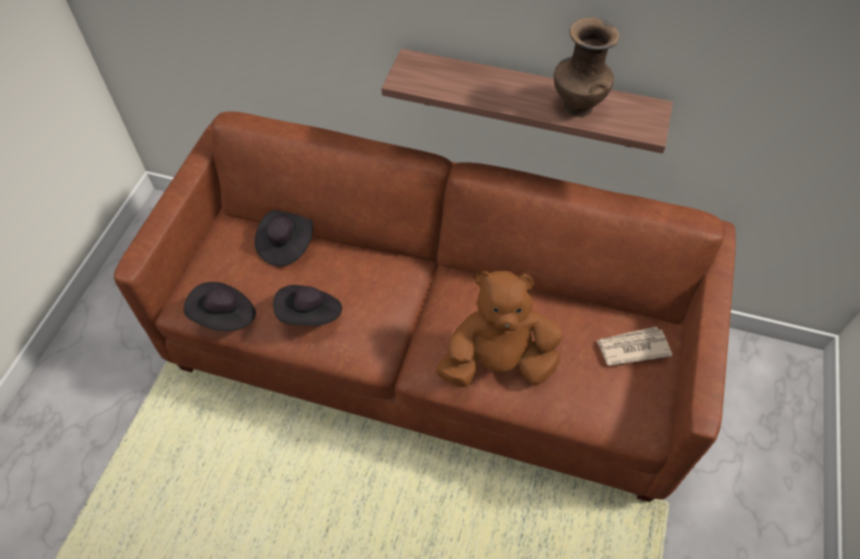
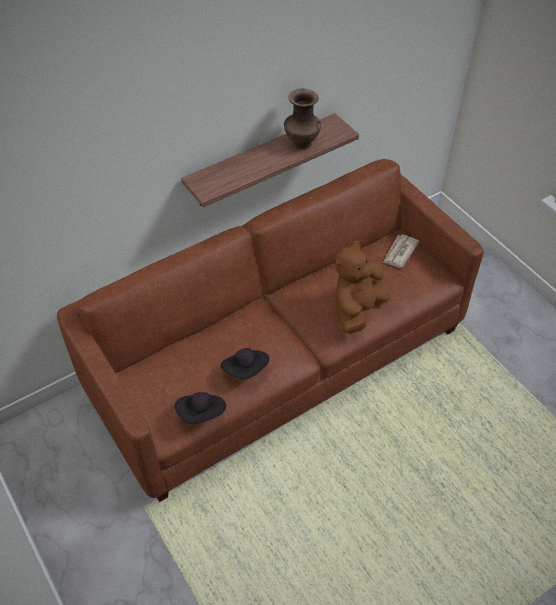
camera: 50 degrees left, 5 degrees down
(286, 245) = (181, 353): black hat -> none

